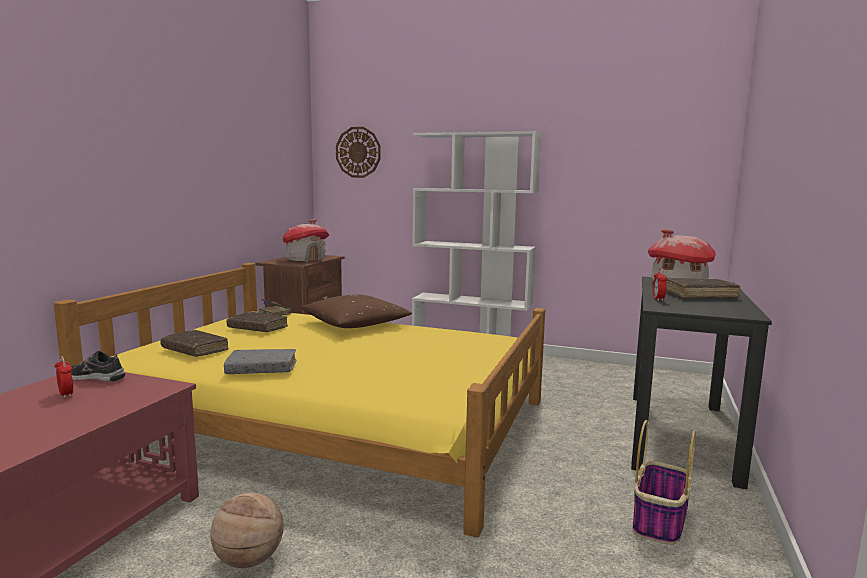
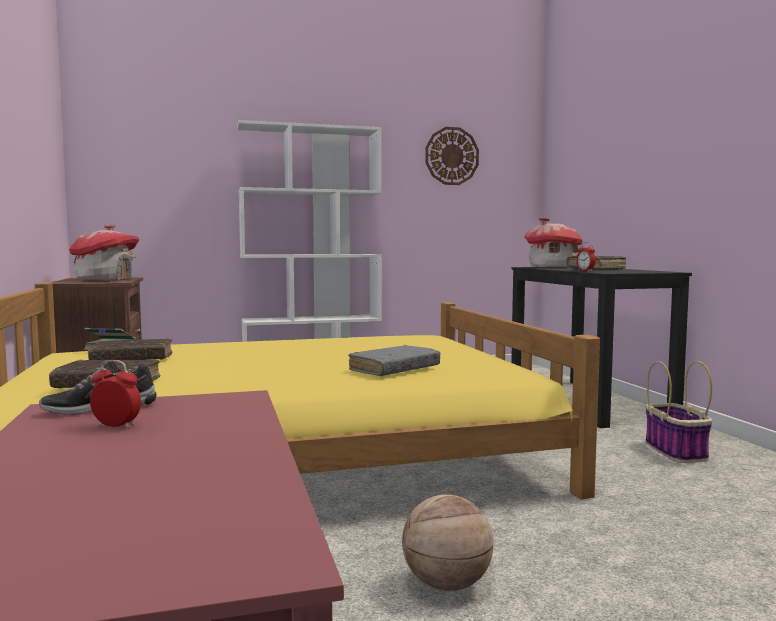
camera: 35 degrees left, 5 degrees down
(261, 369) = (260, 383): grey book -> grey book (394, 370)
(356, 324) = (249, 343): brown pillow -> none
(358, 152) = (140, 143): wall clock -> wall clock (451, 156)

